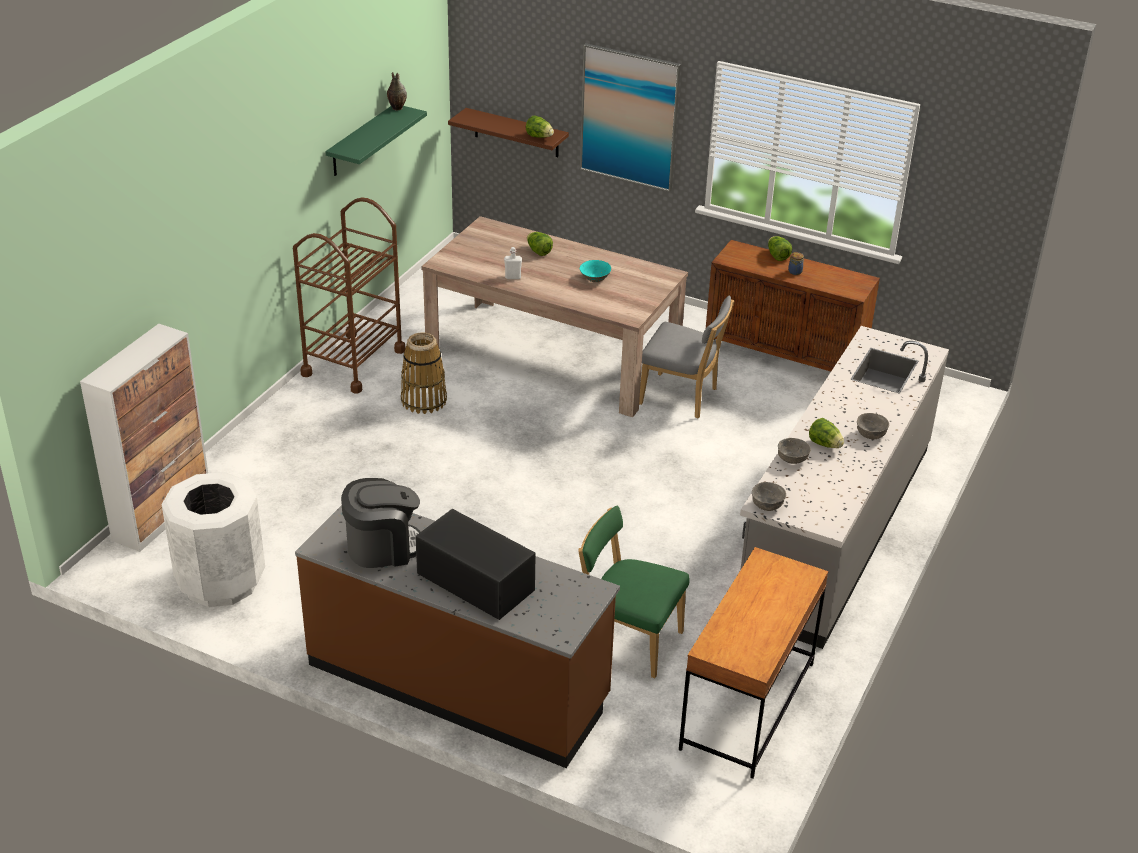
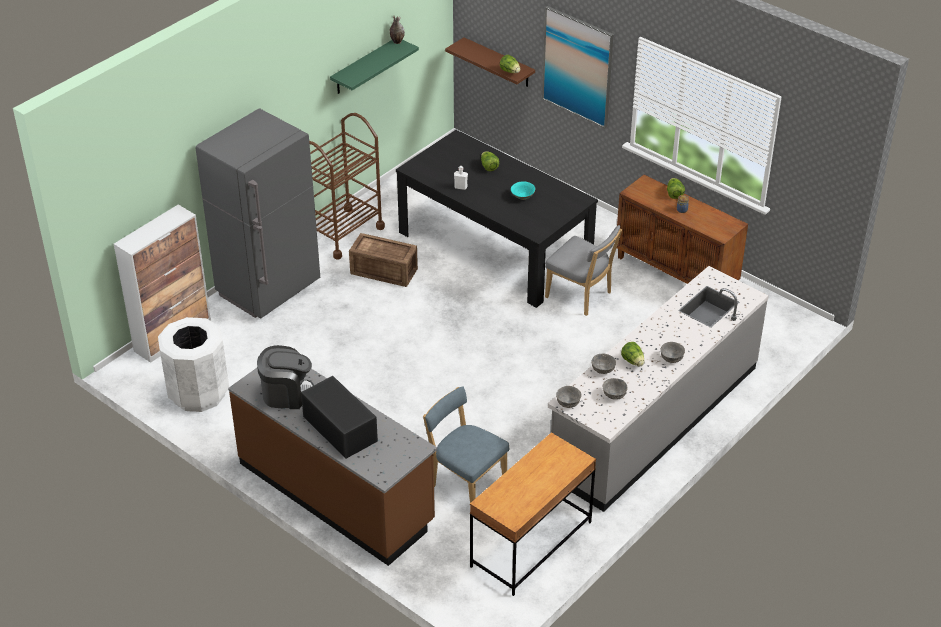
camera: 15 degrees right, 5 degrees up
(278, 440) = (269, 290): none -> grey fridge
(424, 401) = (384, 272): basket -> crate
(553, 356) = (494, 247): beige dining table -> black dining table
(629, 641) = (466, 483): green chair -> blue chair
(821, 487) = (614, 394): none -> grey bowl

